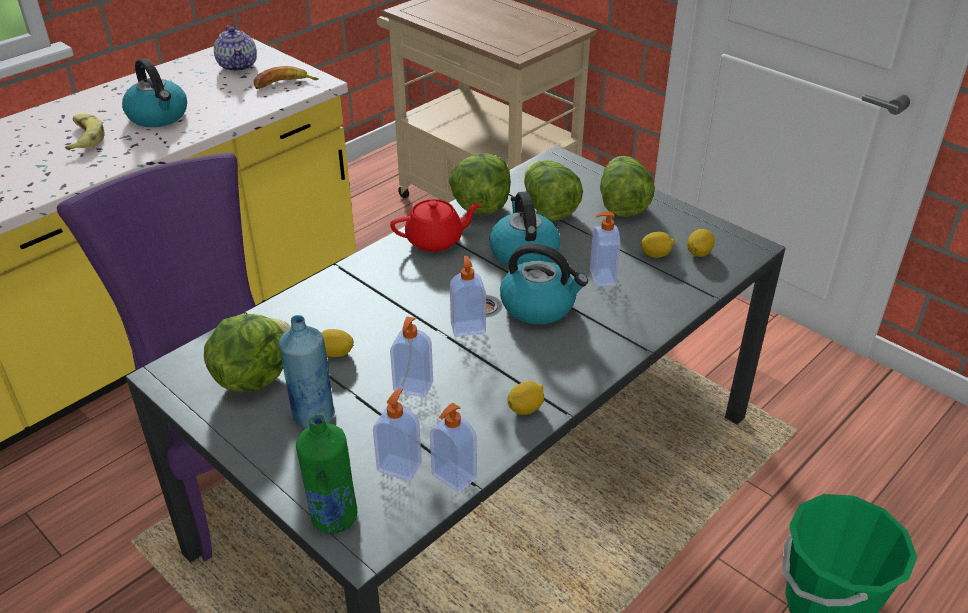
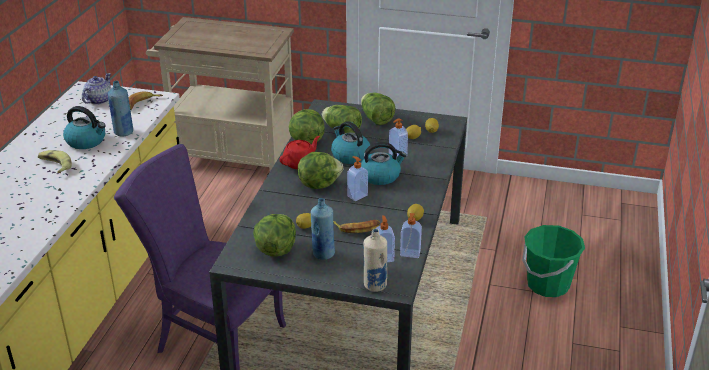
camera: 30 degrees left, 5 degrees down
(215, 117) = (123, 132): none -> blue bottle
(238, 66) = (98, 100): teapot -> teapot turned 105 degrees counterclockwise
(333, 517) = (374, 285): green bottle -> beige bottle
(413, 388) = (357, 228): soap dispenser -> banana
(429, 285) = (319, 184): none -> lettuce

